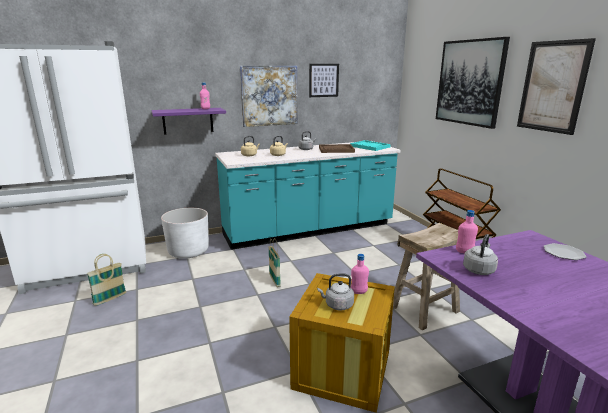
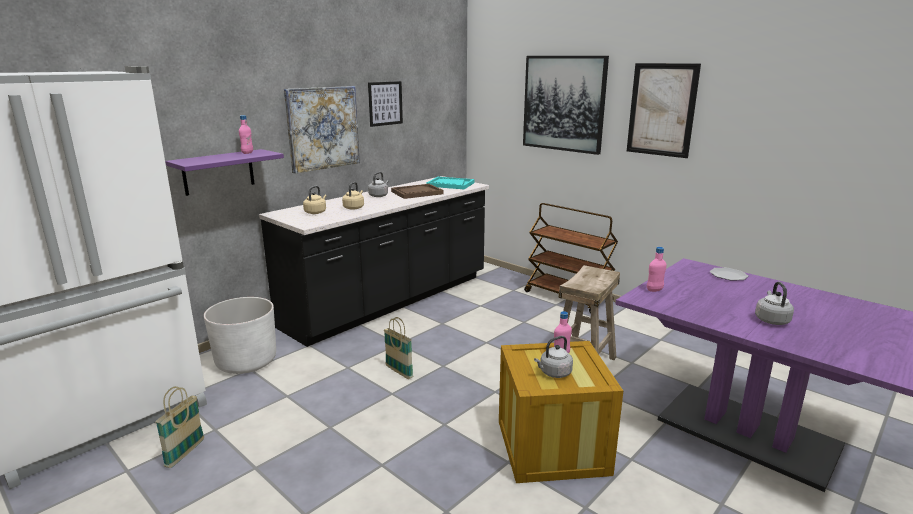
camera: 25 degrees left, 0 degrees up
(309, 230) = (390, 301): turquoise counter -> black counter
(479, 269) = (682, 304): grey kettle -> grey kettle (771, 320)

